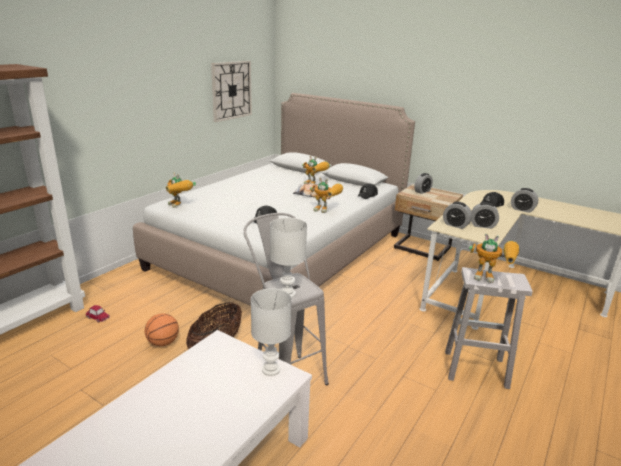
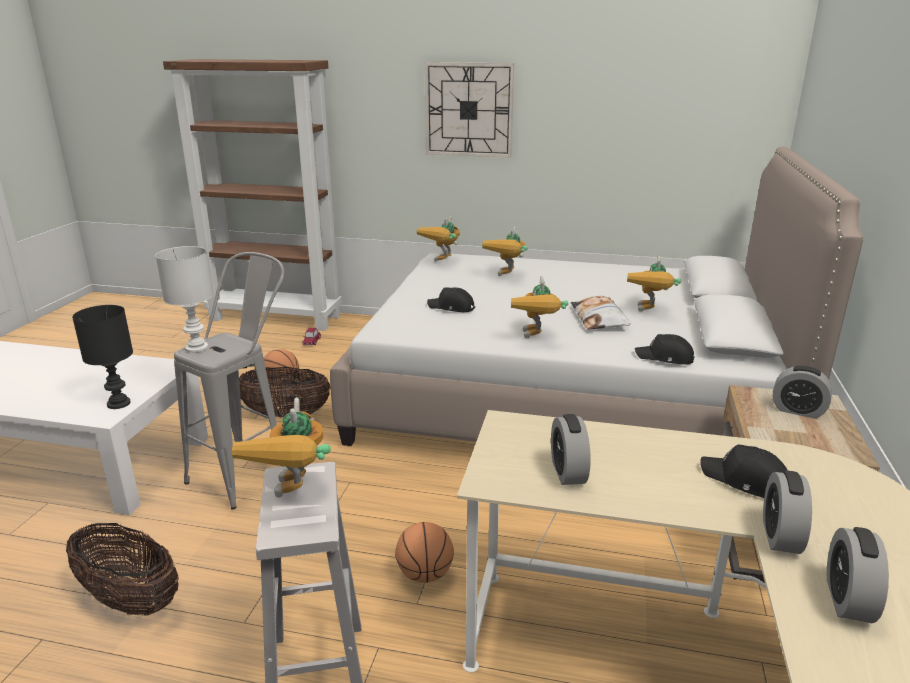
camera: 70 degrees right, 0 degrees up
(231, 90) = (659, 127): wall clock -> wall clock (468, 110)
(233, 197) = (507, 276): none -> toy robot
(271, 369) = (119, 404): white table lamp -> black table lamp
(405, 437) = (130, 599): none -> basket
(414, 326) = (425, 574): none -> basketball
(455, 225) = (534, 438): alarm clock -> alarm clock (848, 600)

